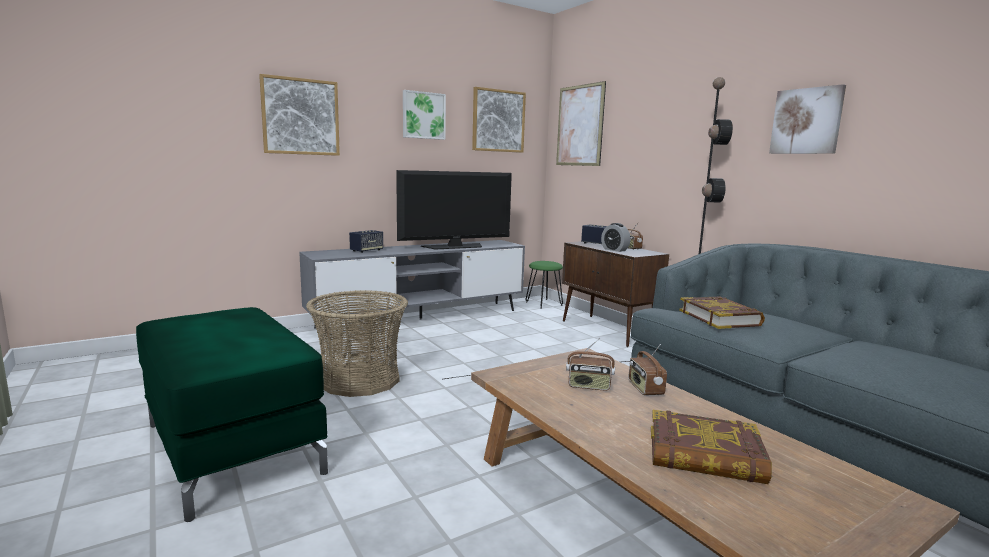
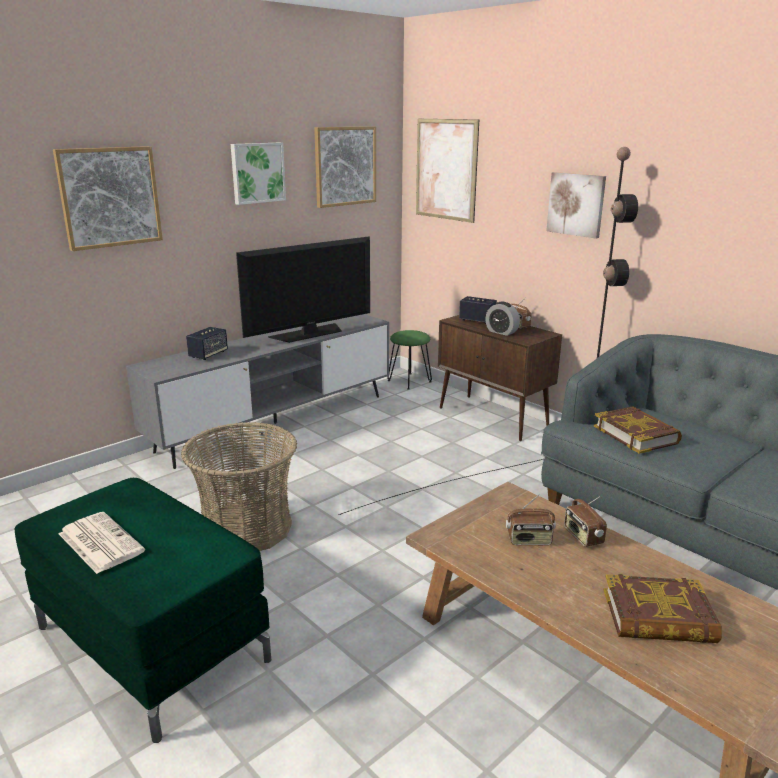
camera: 10 degrees left, 10 degrees up
(188, 334) = (99, 542): none -> newspaper
(806, 121) = (717, 205): picture -> picture (576, 204)

